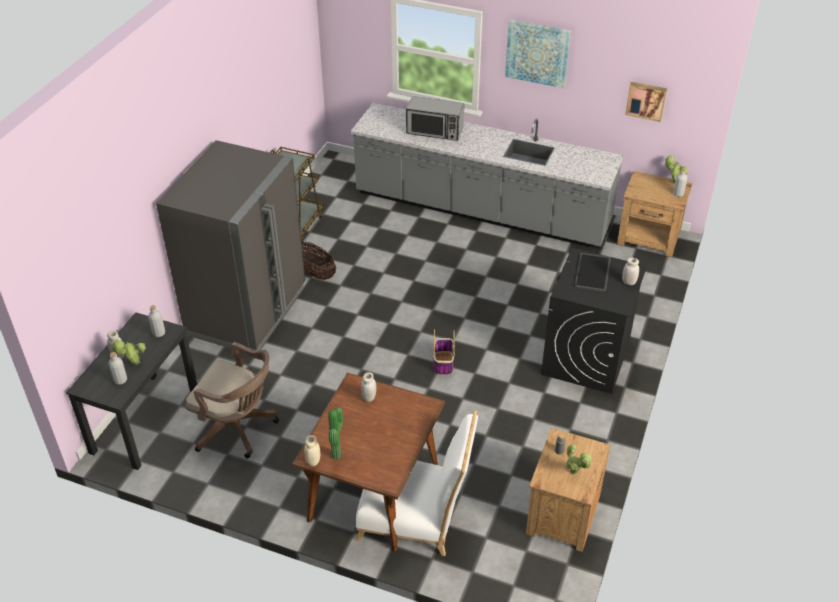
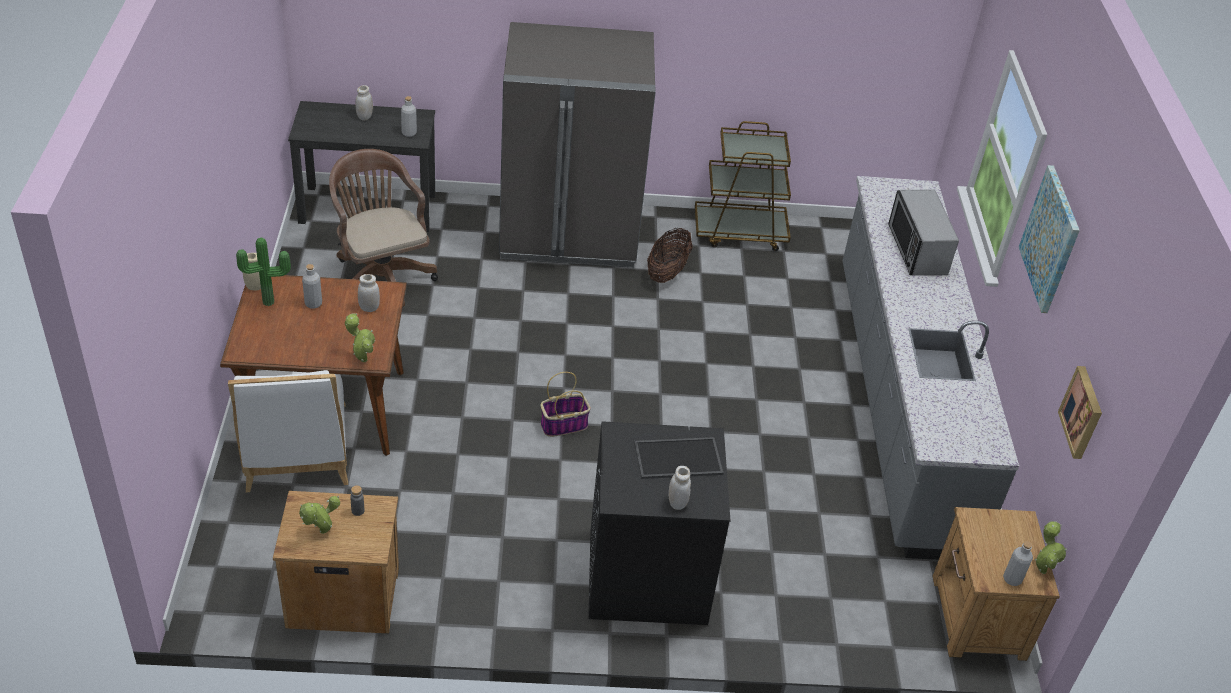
camera: 65 degrees right, 0 degrees up
(120, 380) = (329, 128): grey bottle -> grey bottle (313, 303)
(133, 364) = (355, 130): potted plant -> potted plant (362, 358)
(238, 428) = (381, 277): brown office chair -> brown office chair turned 150 degrees clockwise

